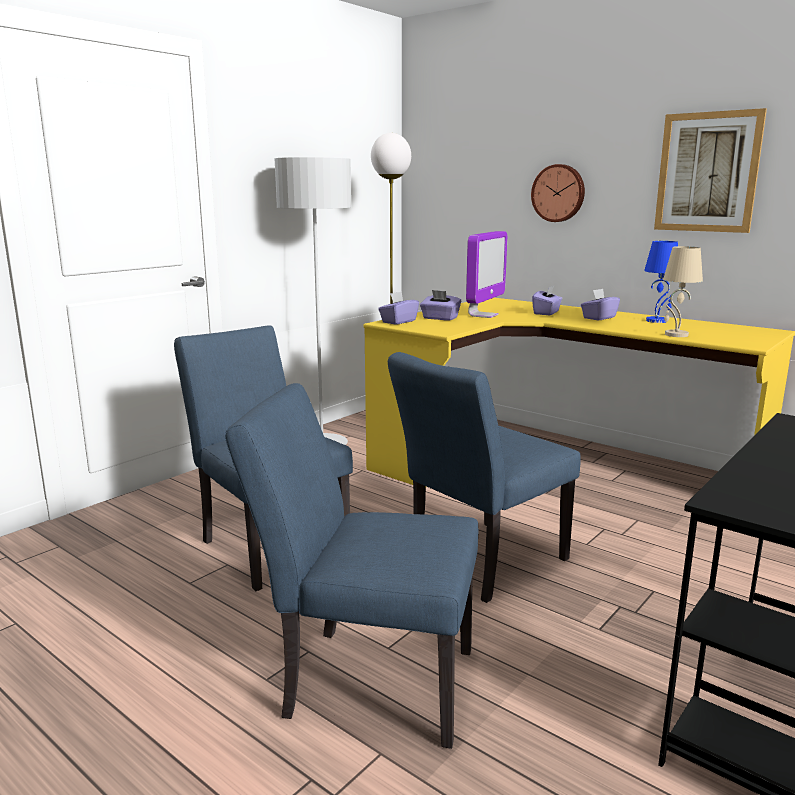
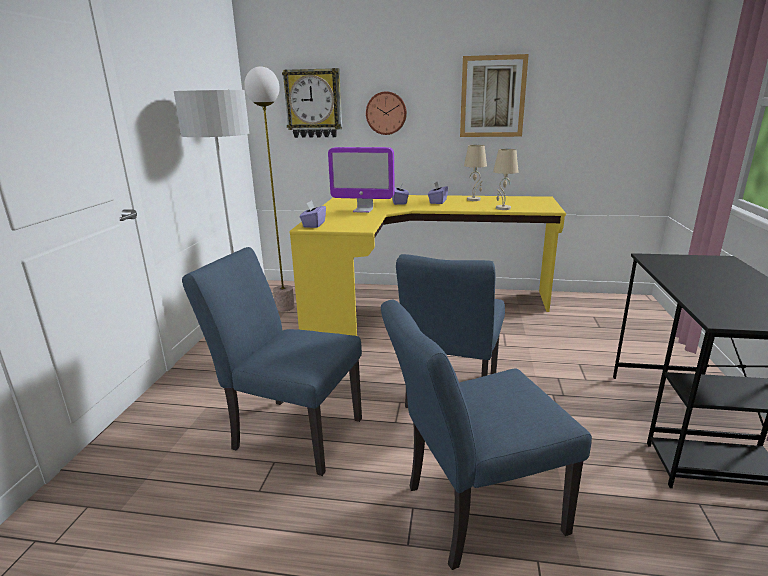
camera: 30 degrees left, 5 degrees up
(440, 318) = (338, 217): purple tissue box -> none
(474, 179) = (314, 104): none -> wall clock
(483, 315) = (363, 210): monitor -> monitor turned 105 degrees clockwise
(657, 321) = (474, 199): blue table lamp -> beige table lamp

